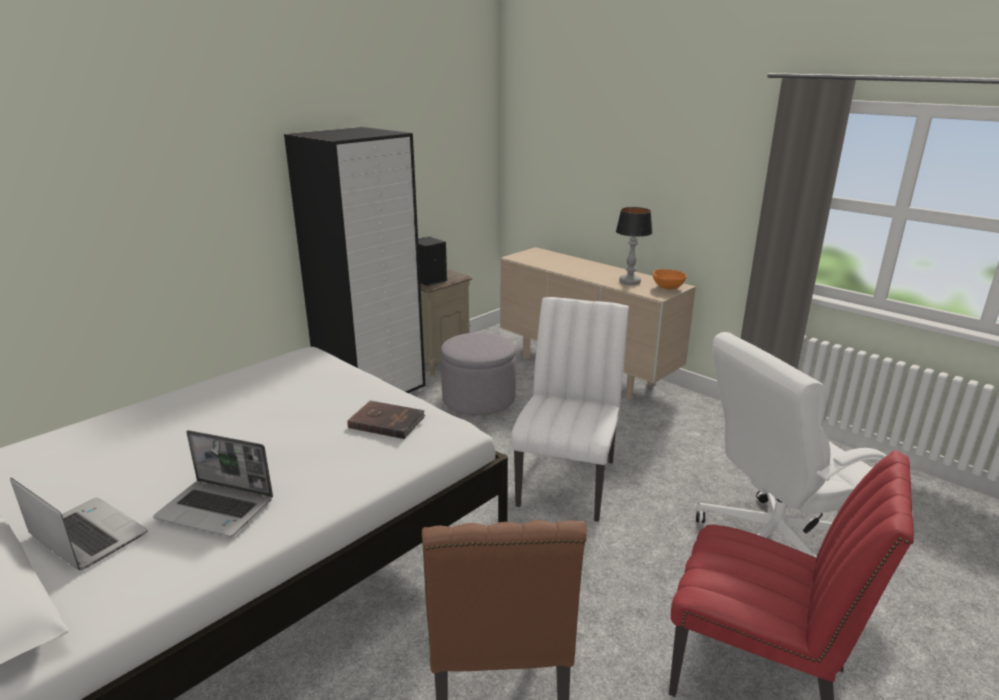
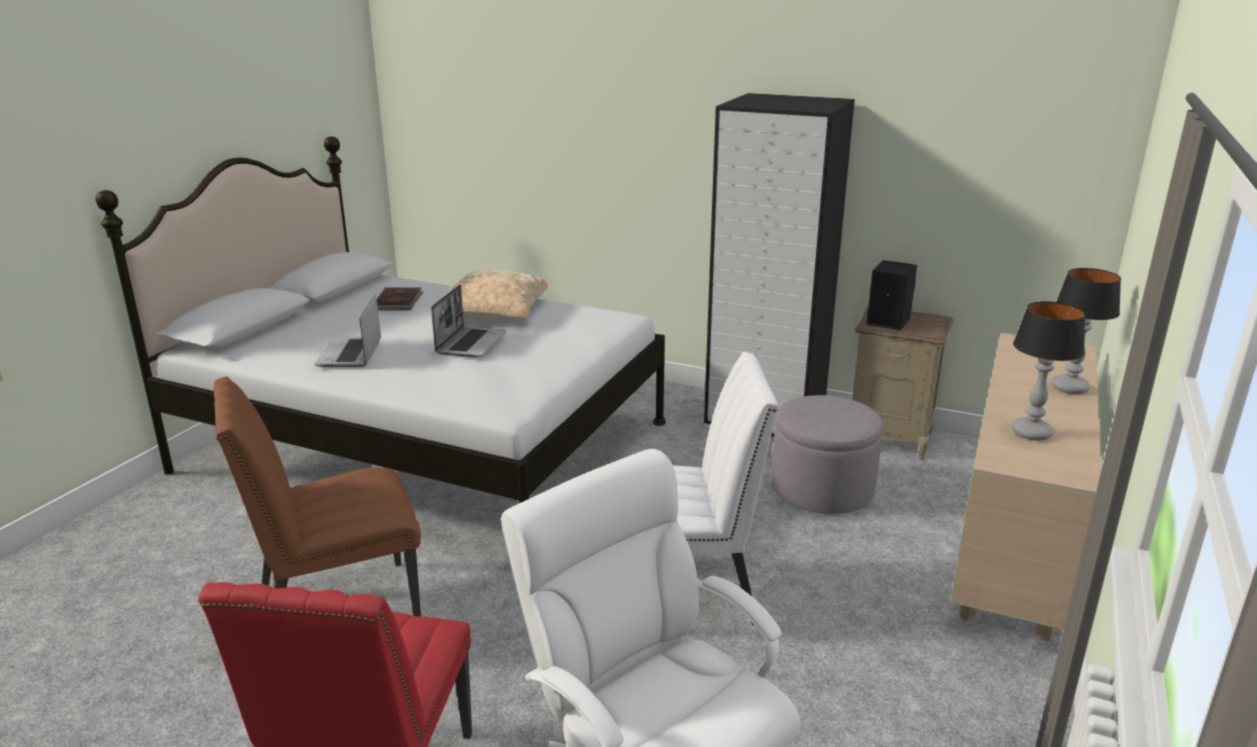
camera: 70 degrees right, 0 degrees up
(86, 535) = (316, 330): laptop -> laptop (471, 343)
(203, 407) = (494, 311): none -> beige pillow
(386, 421) = (501, 376): brown book -> brown book (399, 301)
(583, 263) = (1069, 388): none -> table lamp
(668, 288) = (1050, 467): orange bowl -> none

